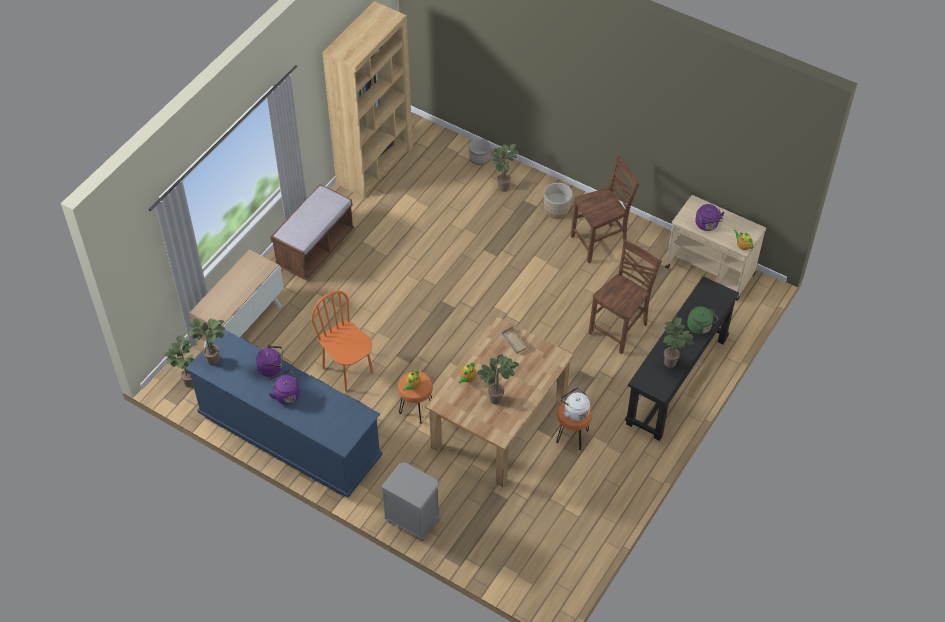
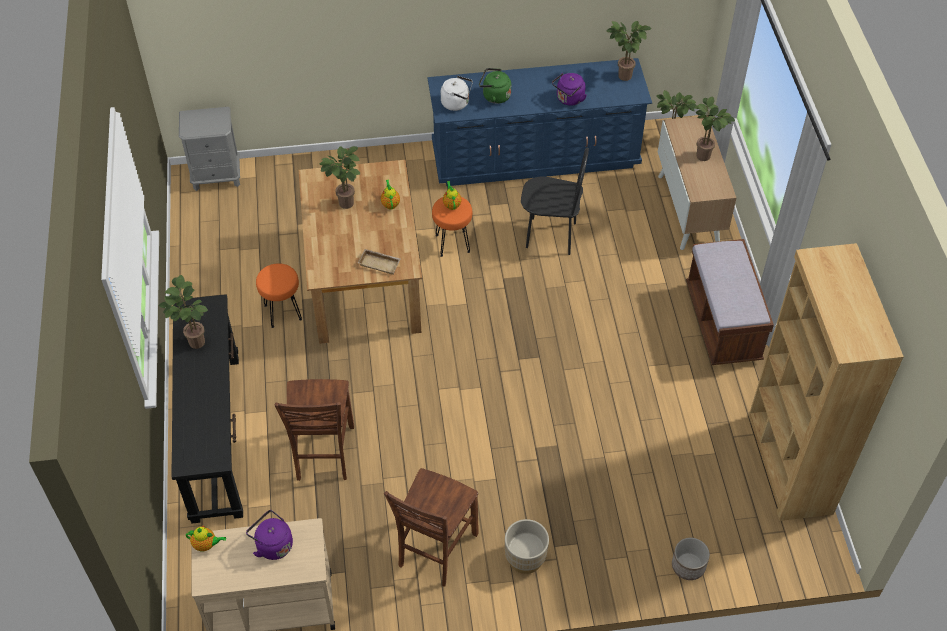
camera: 140 degrees right, 0 degrees up
(286, 394) = (531, 89): purple kettle -> none
(348, 370) = (551, 235): orange chair -> black chair
(412, 520) = (364, 161): grey nightstand -> grey nightstand (217, 176)
(503, 186) = (620, 546): potted plant -> potted plant (705, 157)
(575, 411) = (276, 277): white kettle -> white kettle (457, 103)
(700, 328) = (189, 402): green kettle -> green kettle (494, 96)

